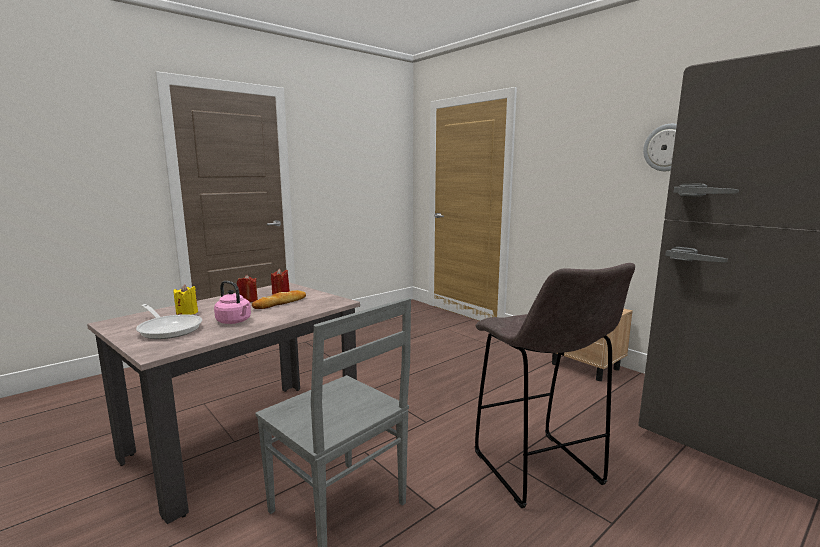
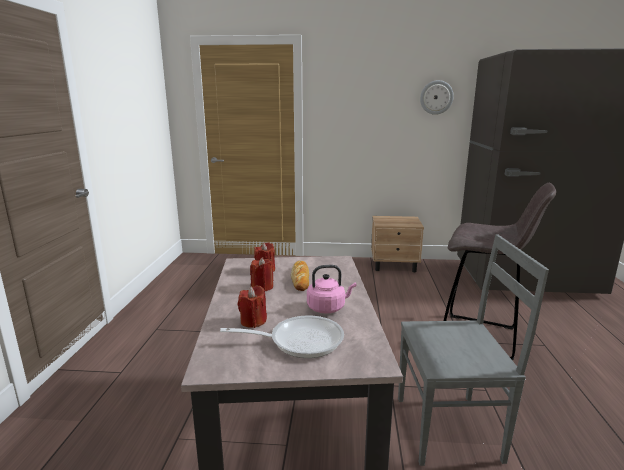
camera: 45 degrees left, 5 degrees up
(187, 313) = (253, 321): yellow candle -> red candle

